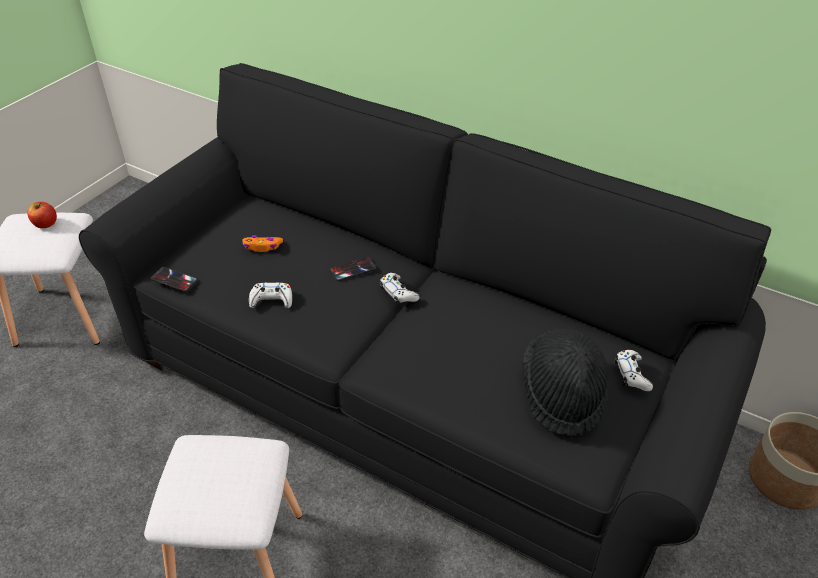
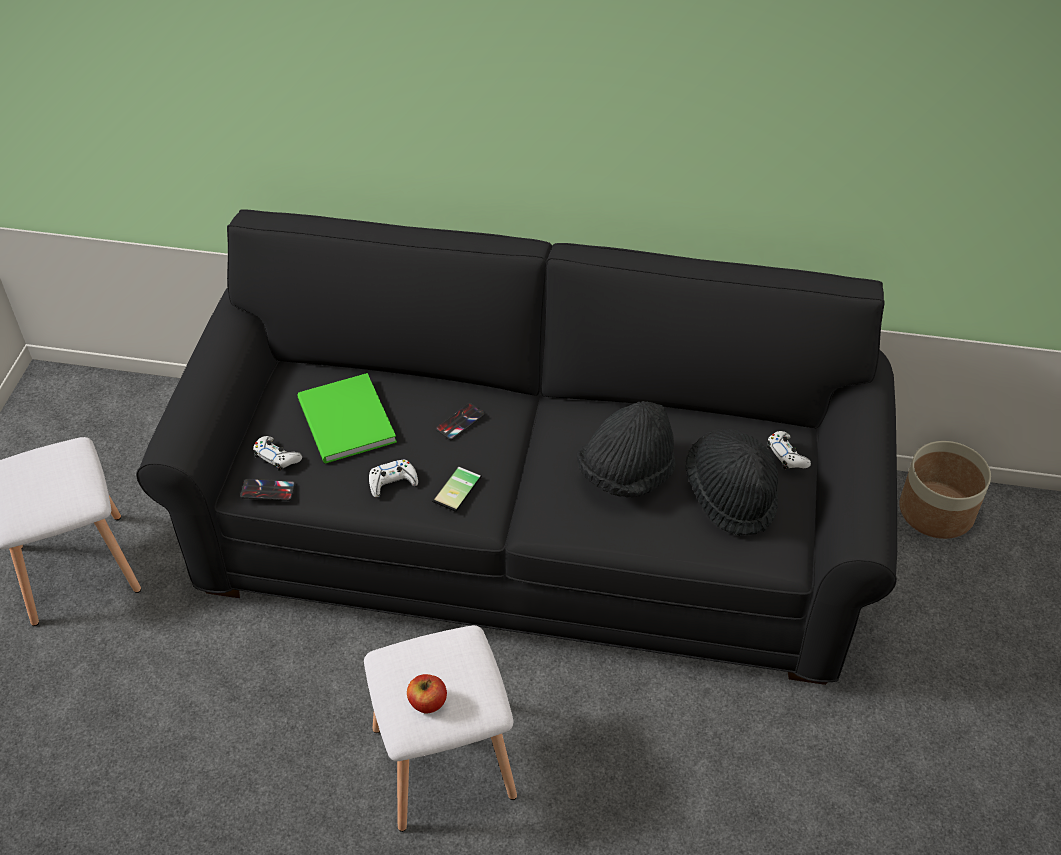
camera: 20 degrees left, 5 degrees up
(45, 224) = (47, 465): apple -> apple (427, 702)
(262, 247) = (345, 423): orange game controller -> green book
(322, 321) = (459, 490): none -> phone
(398, 293) = (520, 435): white game controller -> white game controller (277, 457)
(472, 348) = (626, 474): none -> black hat

